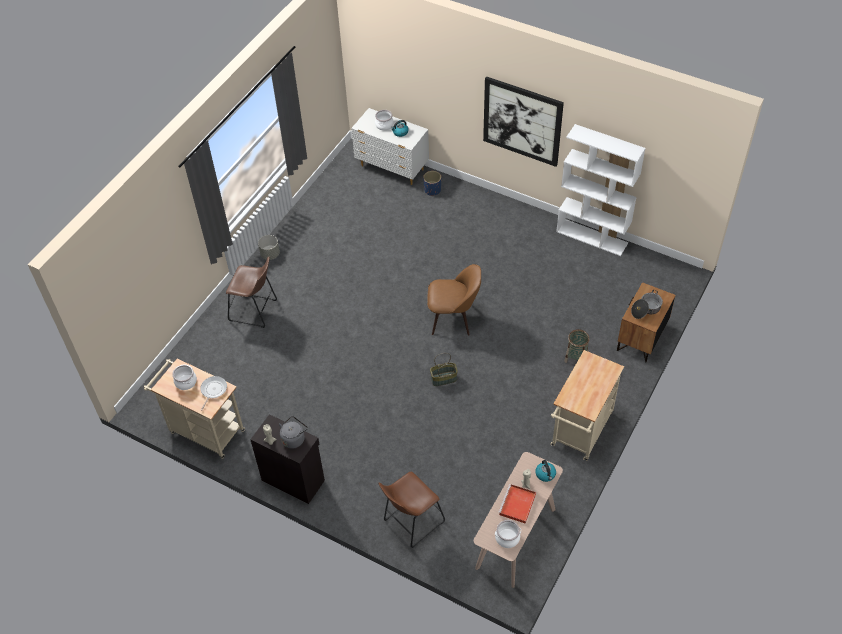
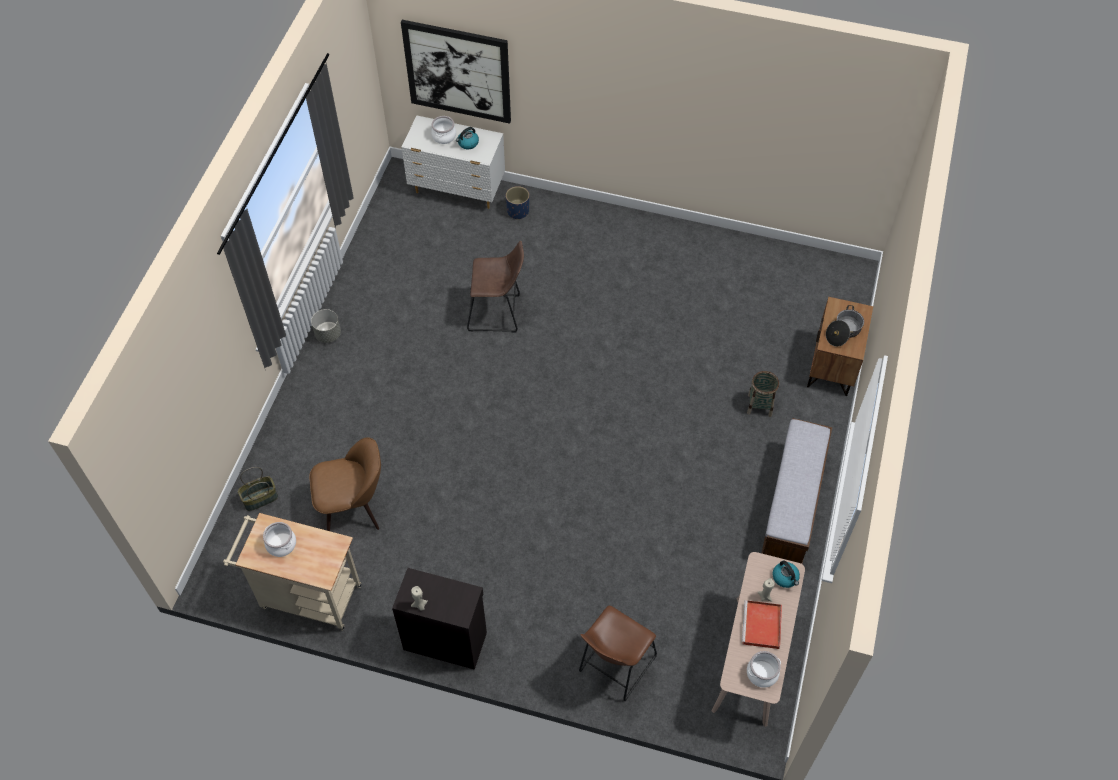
camera: 15 degrees left, 5 degrees up
(213, 390) = (322, 549): frying pan -> none
(255, 311) = (330, 417): brown stool -> brown stool (497, 313)
(294, 438) = (451, 595): grey kettle -> none
(443, 379) = (602, 465): basket -> basket (260, 499)
(453, 318) = (592, 380): brown chair -> brown chair (353, 507)
(522, 121) = (636, 109): picture -> picture (458, 71)
(580, 433) = (792, 504): beige cart -> bench
(592, 237) = (736, 242): white bookcase -> none

